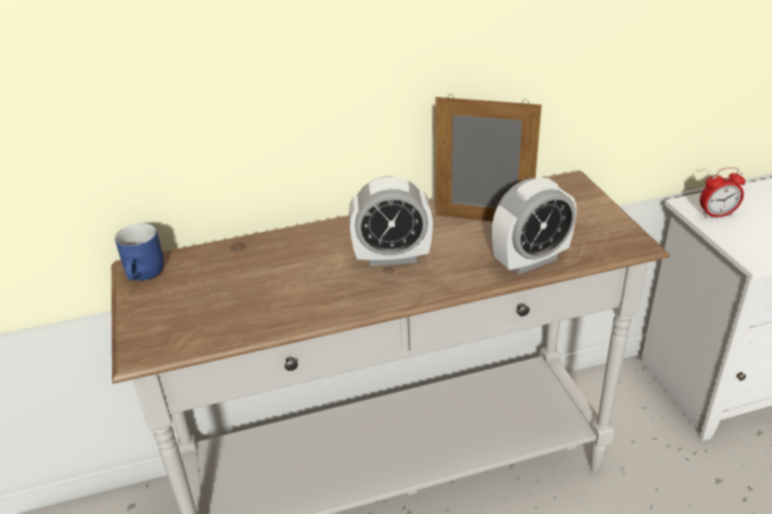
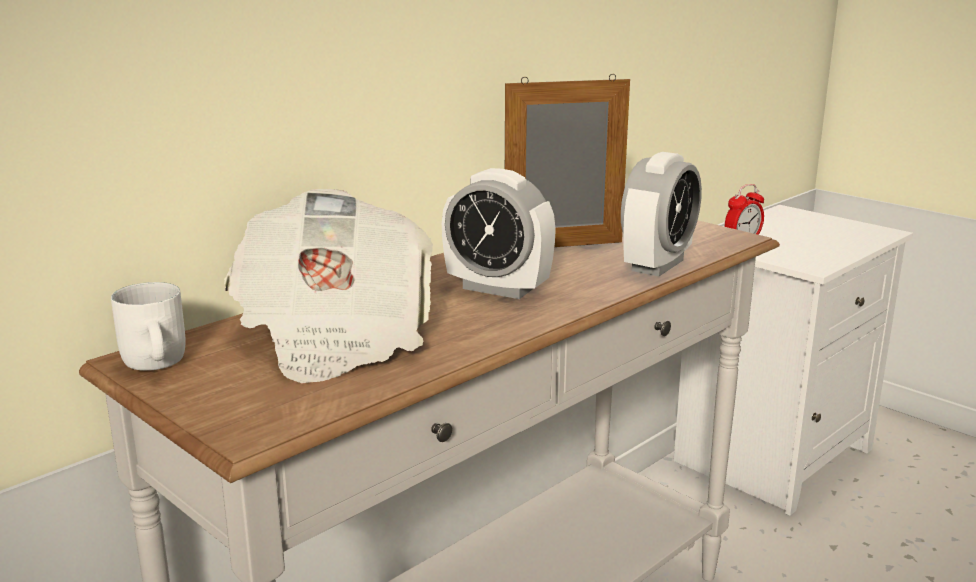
camera: 30 degrees left, 15 degrees down
(146, 274) = (160, 363): blue mug -> white mug
(253, 277) = (334, 336): none -> newspaper
(392, 257) = (497, 288): alarm clock -> alarm clock turned 60 degrees clockwise

